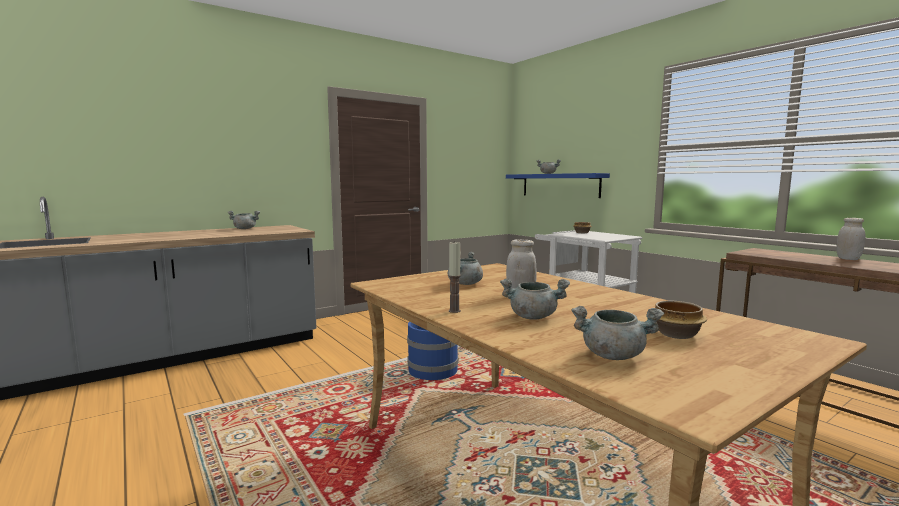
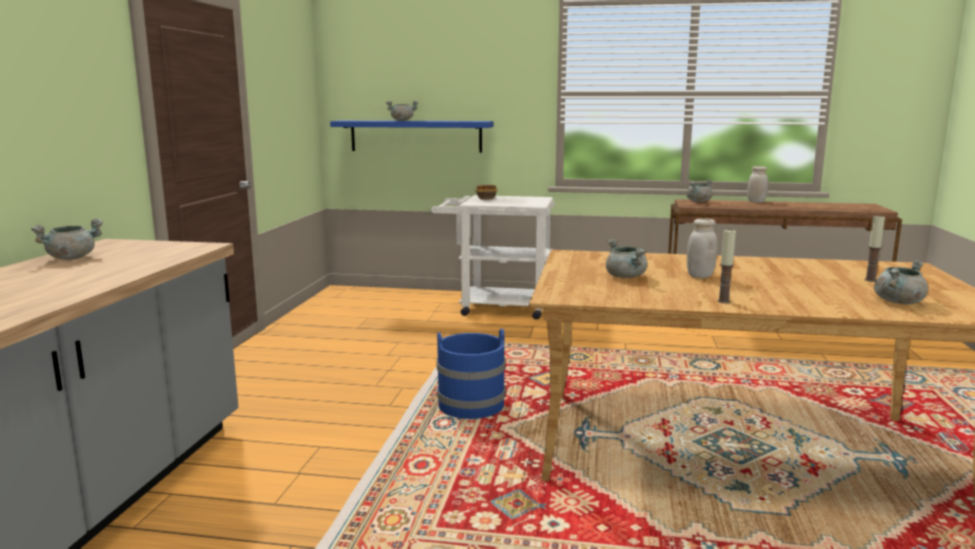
camera: 45 degrees left, 5 degrees up
(533, 317) = (778, 291): grey cooking pot -> grey cooking pot (698, 201)
(677, 334) = (870, 280): bowl -> candle

